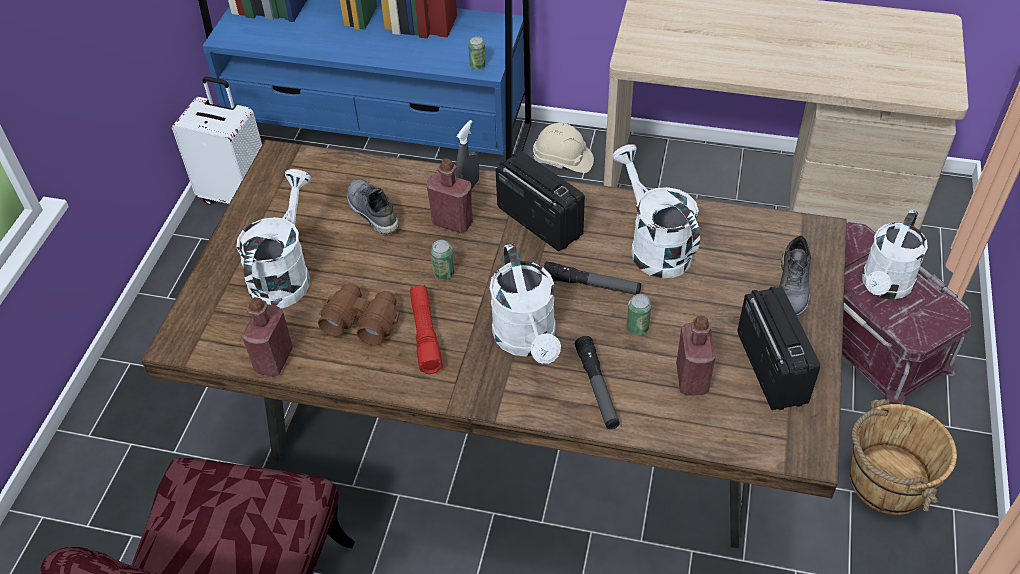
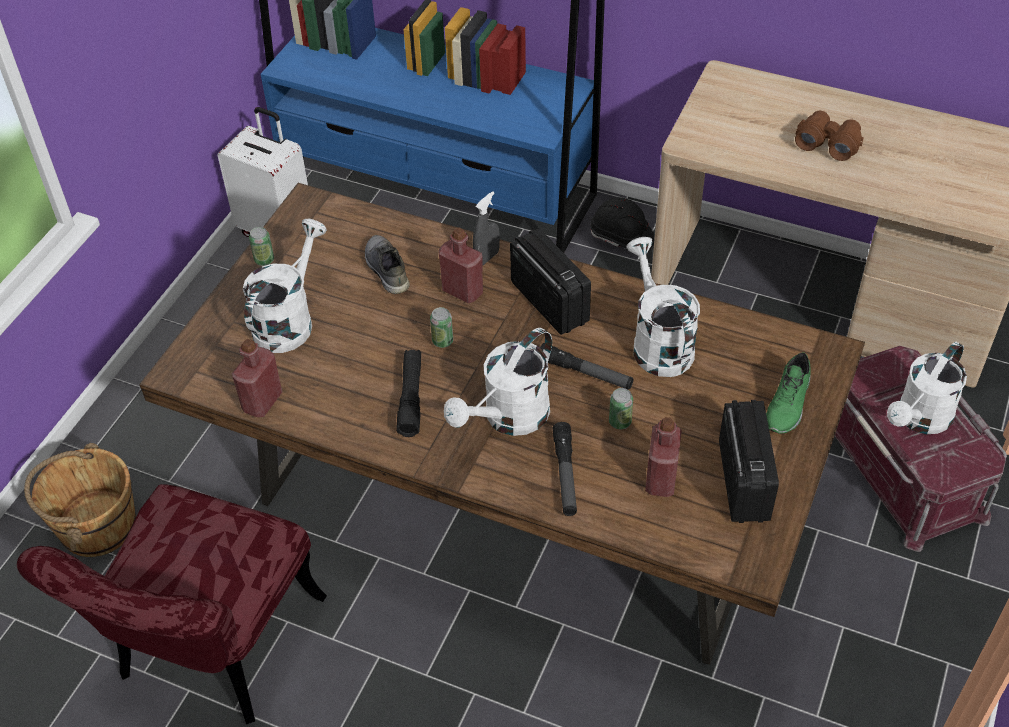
camera: 10 degrees right, 0 degrees up
(362, 321) = (353, 376): brown binoculars -> brown binoculars (828, 143)
(425, 334) = (411, 398): red flashlight -> black flashlight
(477, 66) = (534, 129): can -> can (264, 260)
(528, 341) = (509, 419): white watering can -> white watering can turned 45 degrees clockwise
(563, 160) = (621, 238): beige hard hat -> black hard hat
(793, 287) = (788, 404): grey shoe -> green shoe
(886, 481) = (883, 623): brown bucket -> brown bucket (96, 525)

